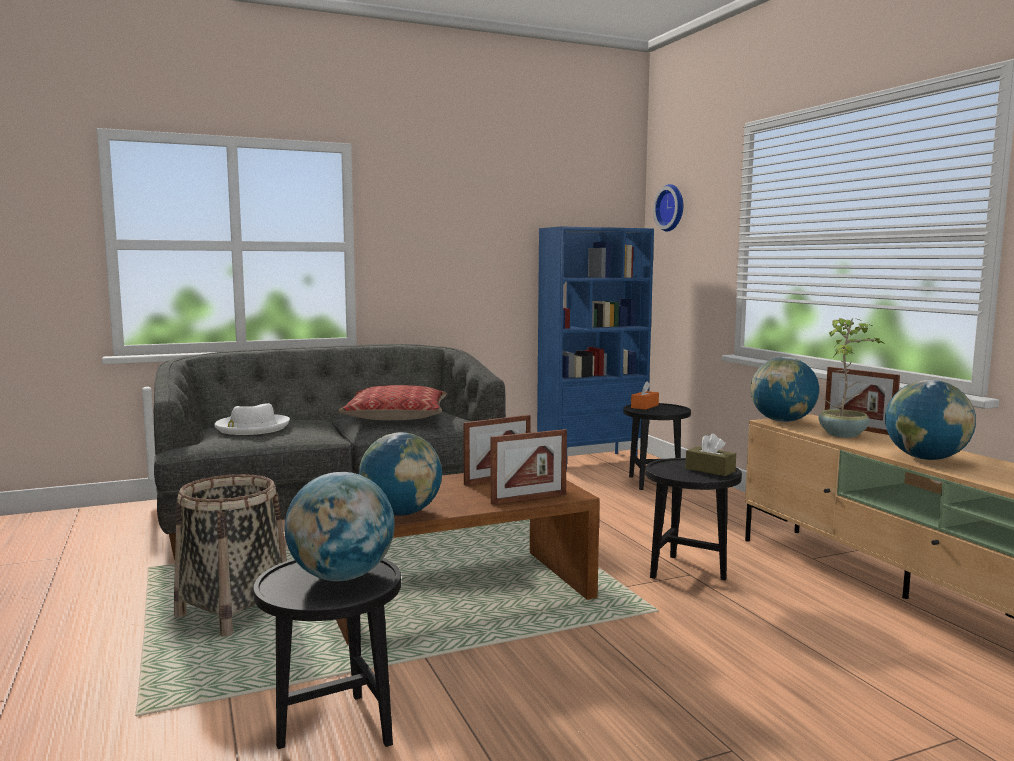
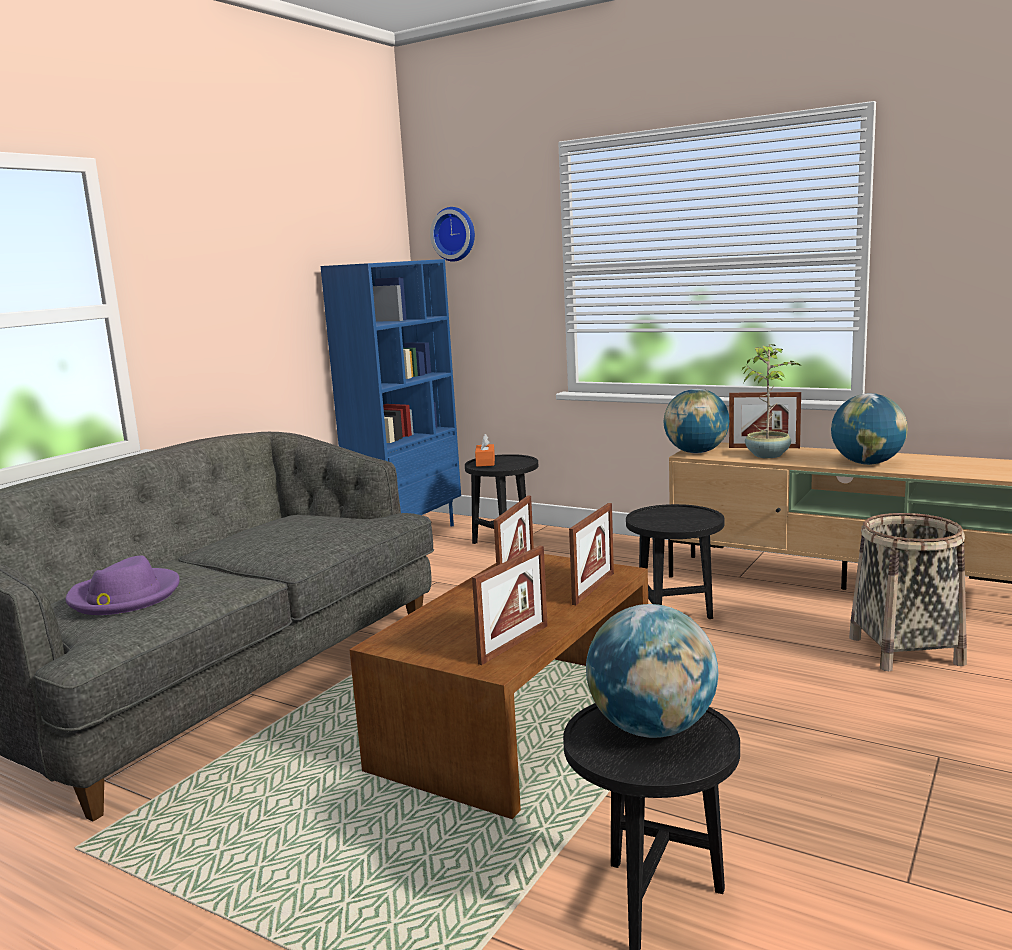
camera: 35 degrees left, 5 degrees up
(233, 612) = (310, 846): basket -> basket (904, 650)
(252, 428) = (124, 597): white hat -> purple hat
(396, 416) = (280, 534): pillow -> none
(401, 513) = (514, 644): globe -> picture frame
(710, 470) = (689, 514): brown tissue box -> none

